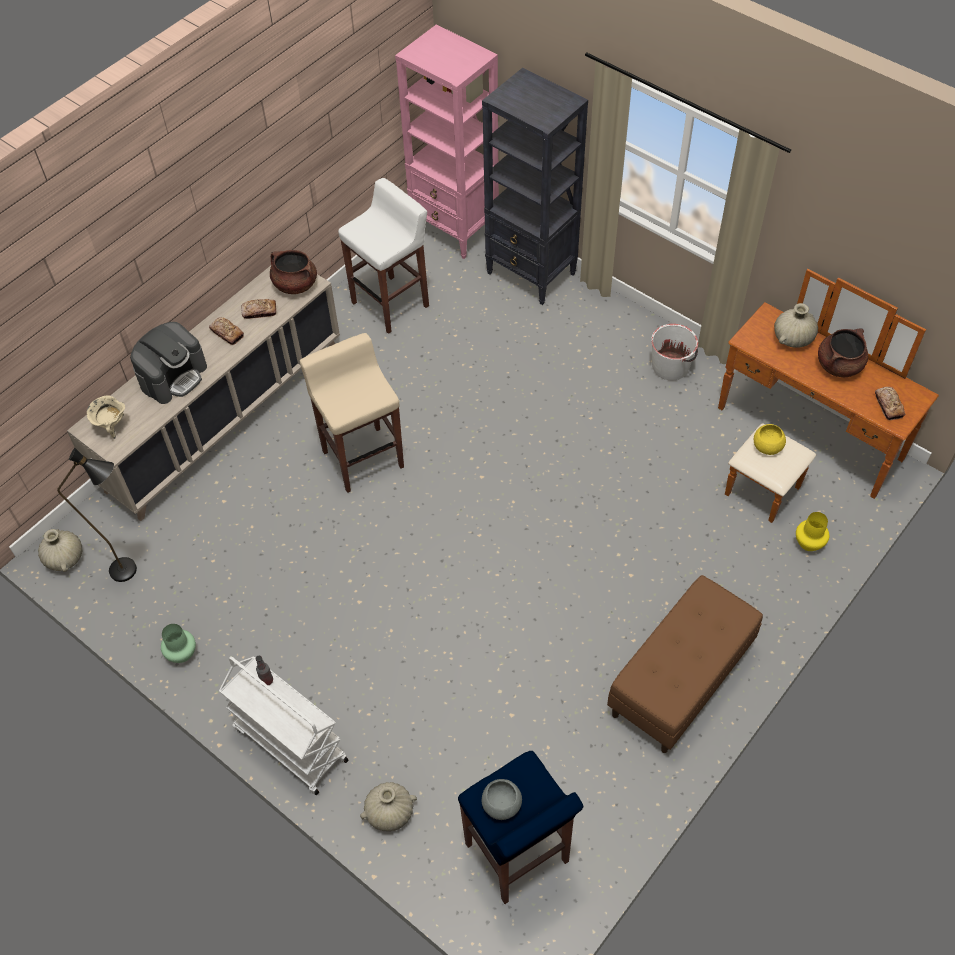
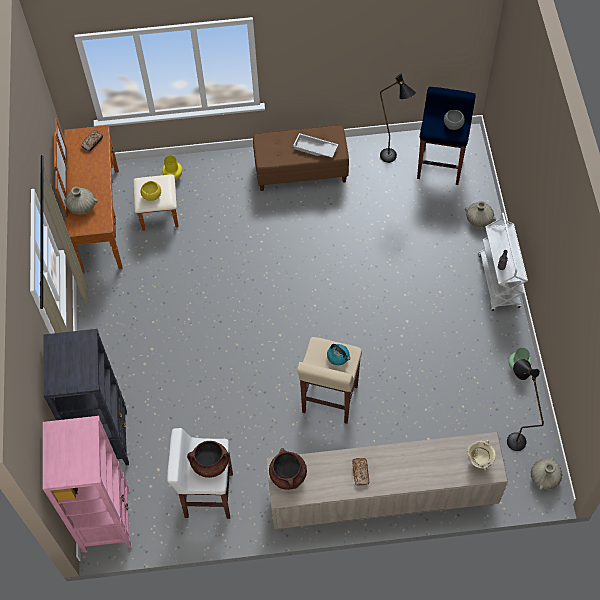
camera: 135 degrees left, 5 degrees up
(173, 376) = (417, 467): coffee machine -> none
(259, 311) = (327, 472): bread -> none
(348, 400) = (338, 357): none -> kettle
(589, 804) = (392, 159): none -> black floor lamp
(666, 659) = (315, 149): none -> white tray
(671, 366) = (112, 311): white bucket -> none
(839, 365) = (83, 177): brown cooking pot -> brown cooking pot (210, 464)

